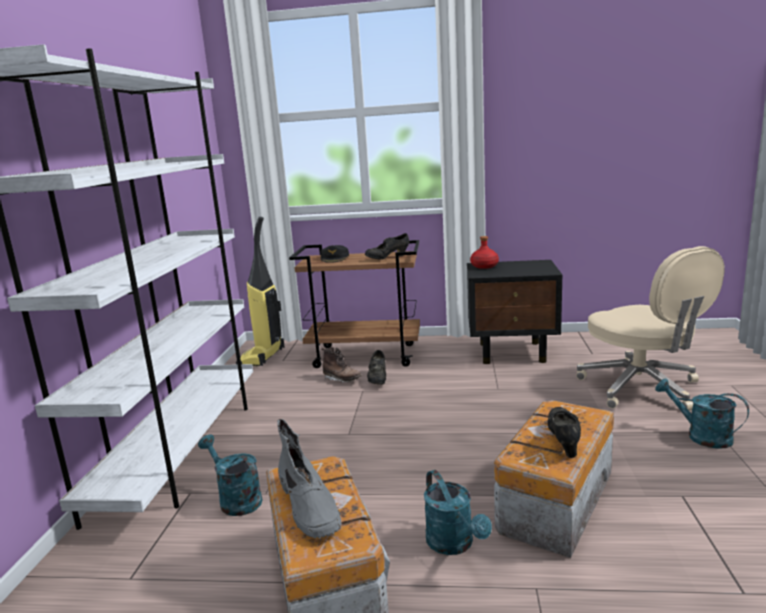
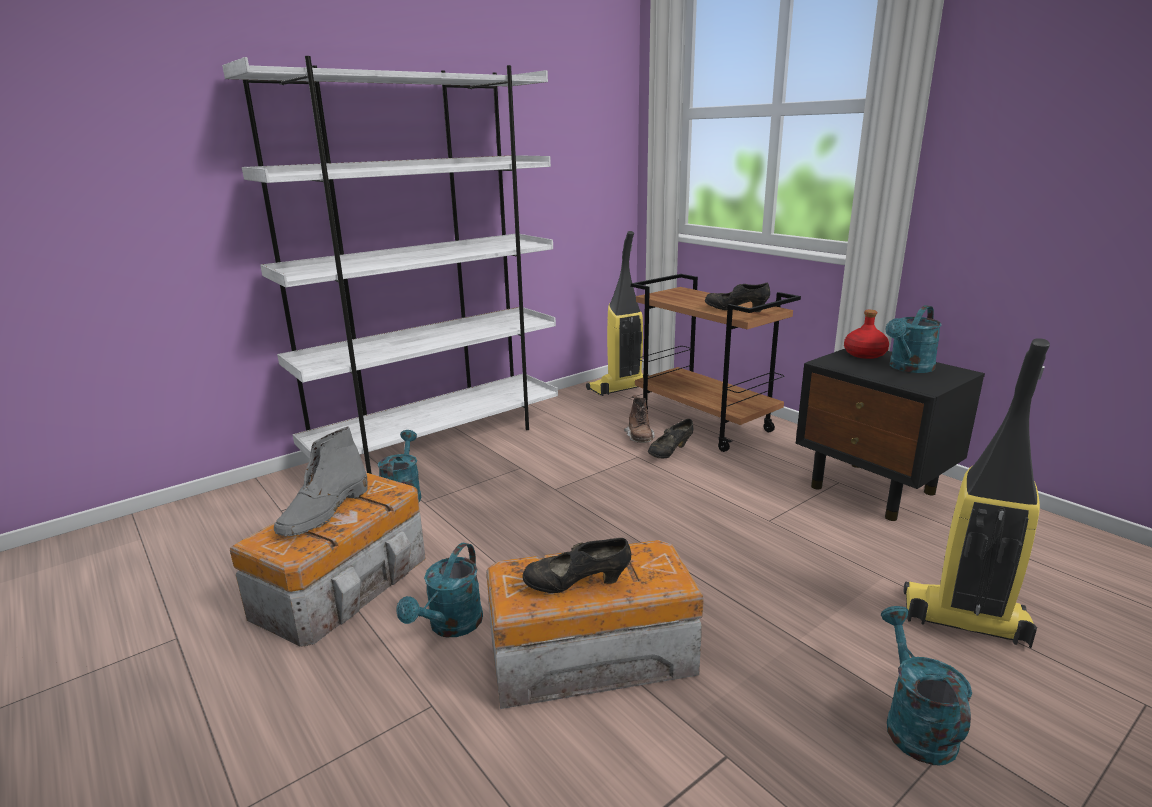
camera: 45 degrees right, 5 degrees up
(335, 258) = (693, 296): black cap -> none
(519, 266) = (908, 368): none -> turquoise watering can
(563, 441) = (577, 585): black shoe -> black shoe turned 150 degrees counterclockwise
(641, 388) = (962, 620): beige office chair -> vacuum cleaner

